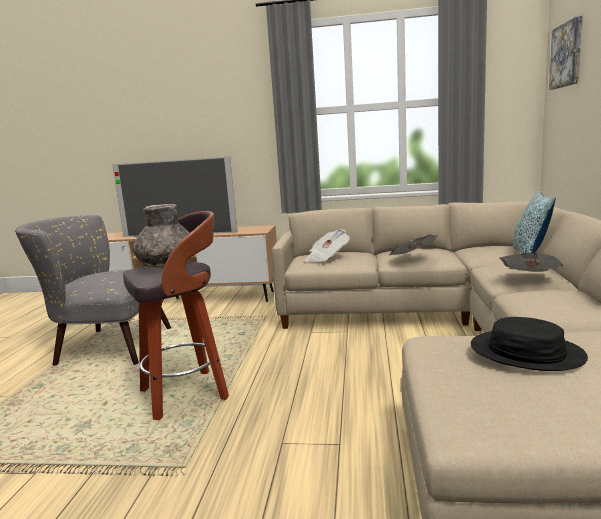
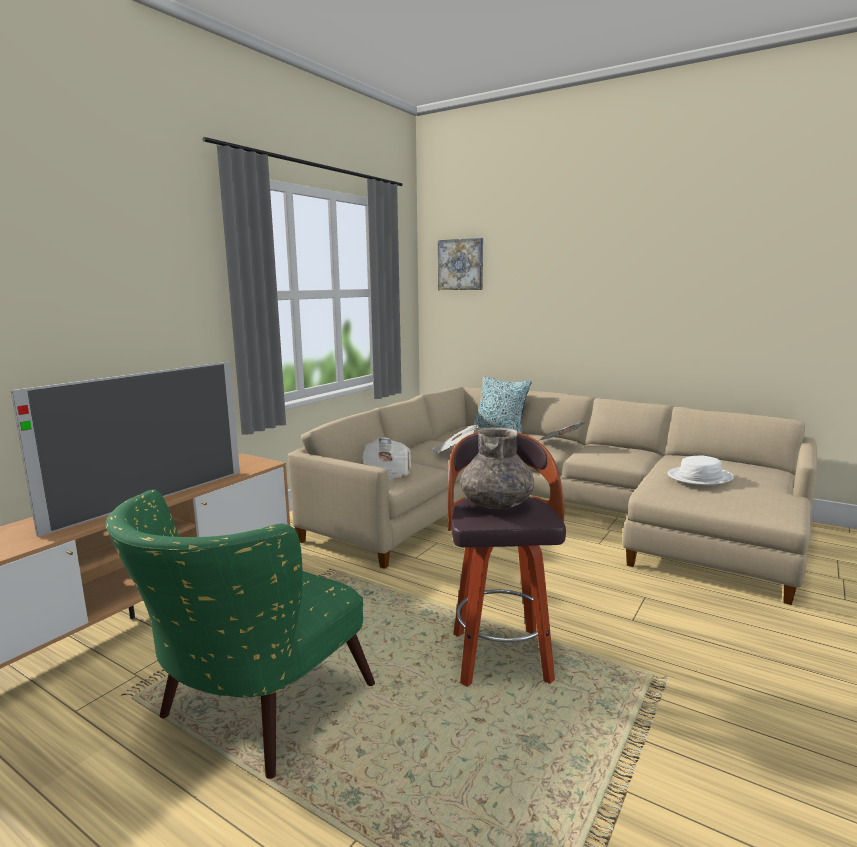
camera: 65 degrees left, 0 degrees up
(104, 346) = (251, 713): grey armchair -> green armchair
(526, 352) = (700, 477): black hat -> white hat

